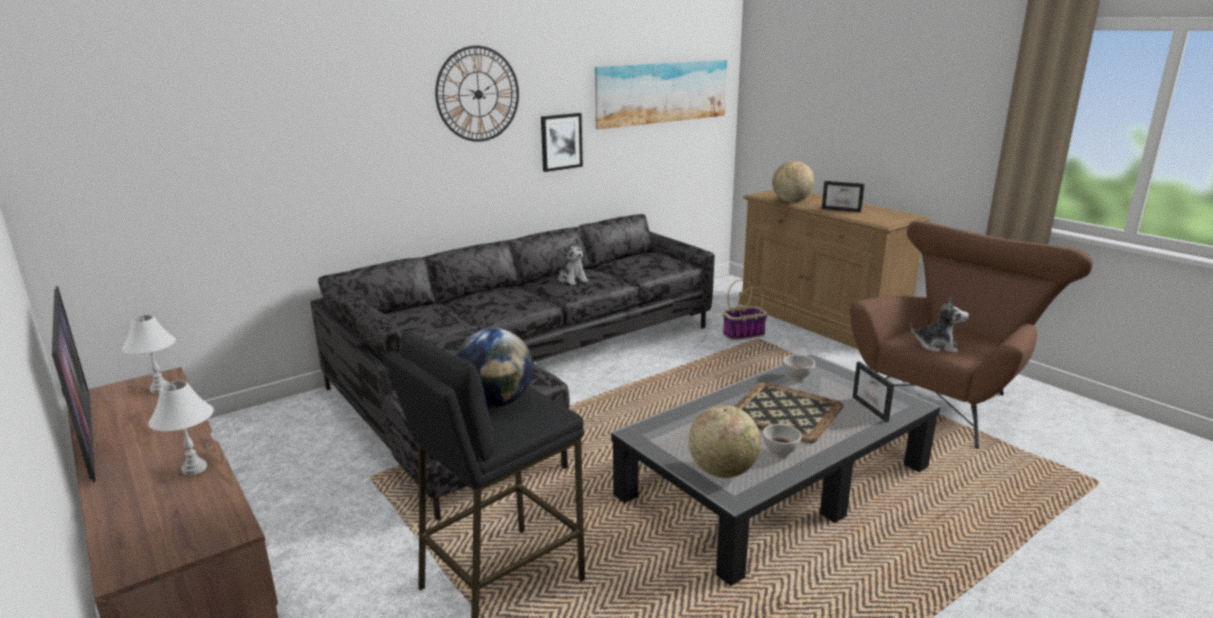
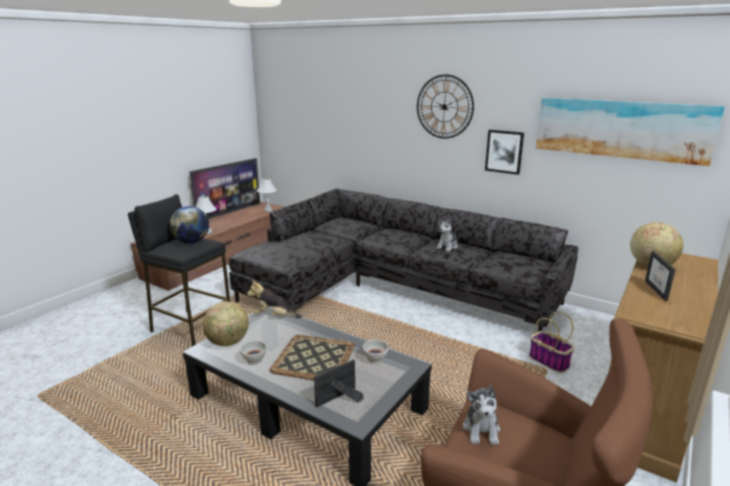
camera: 70 degrees right, 0 degrees up
(658, 428) = (274, 316): none -> plush toy

